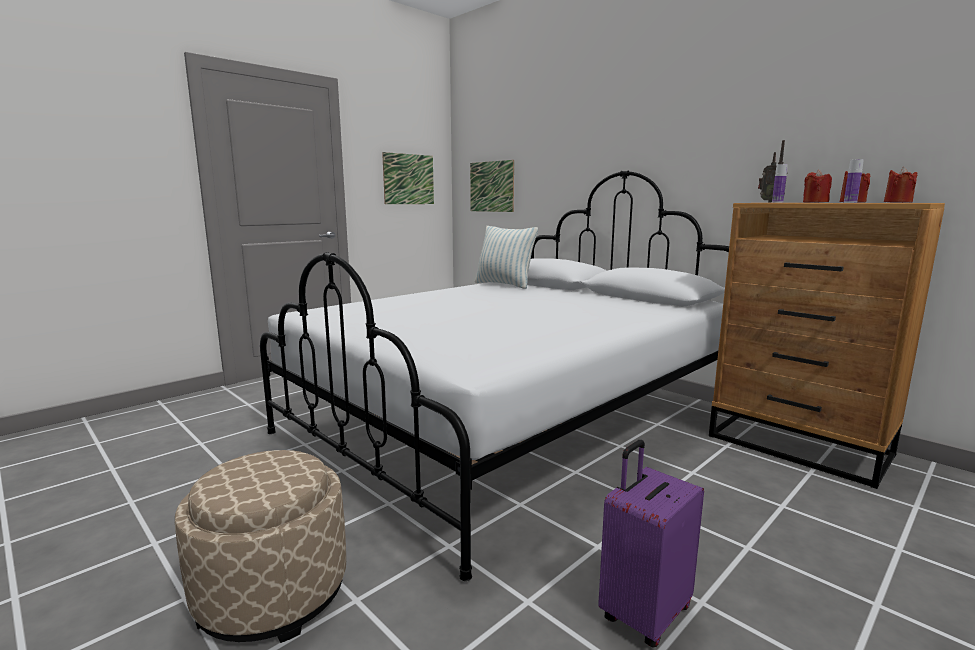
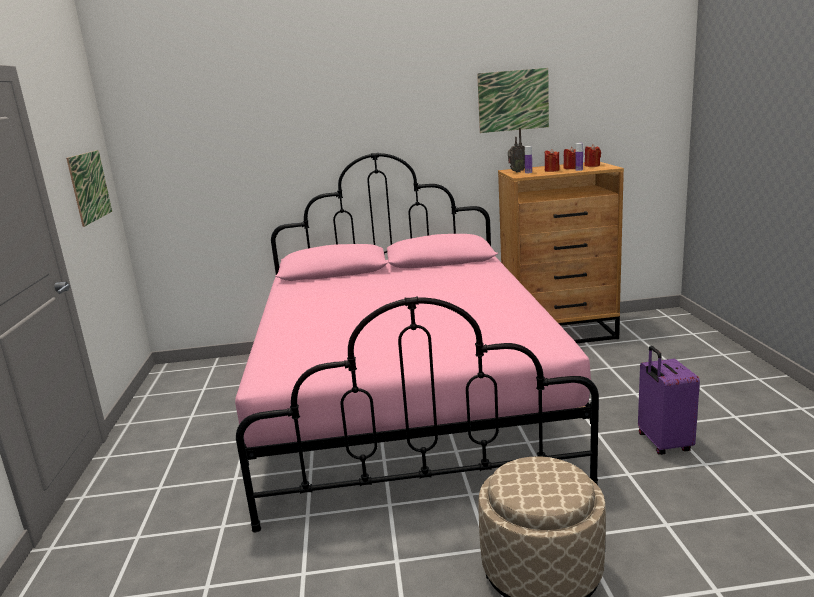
camera: 50 degrees left, 5 degrees up
(491, 186) = (191, 179): picture -> picture (513, 100)
(504, 284) = (305, 285): pillow -> none
(512, 422) = (406, 404): white bed -> pink bed

